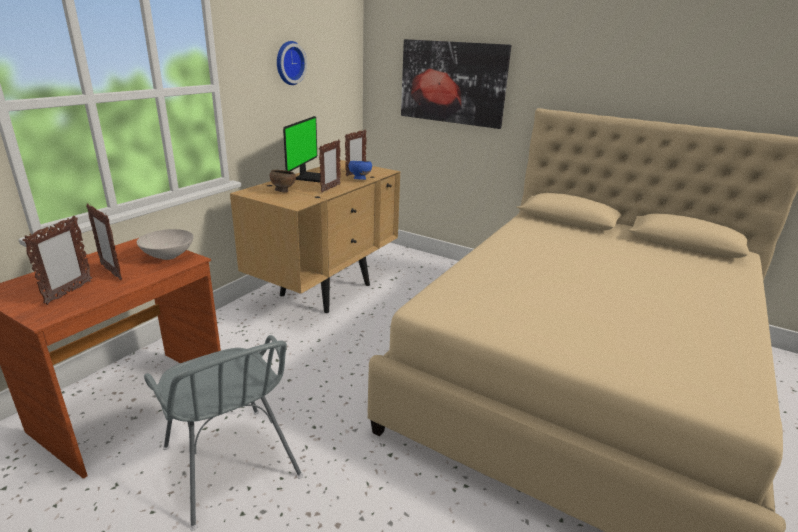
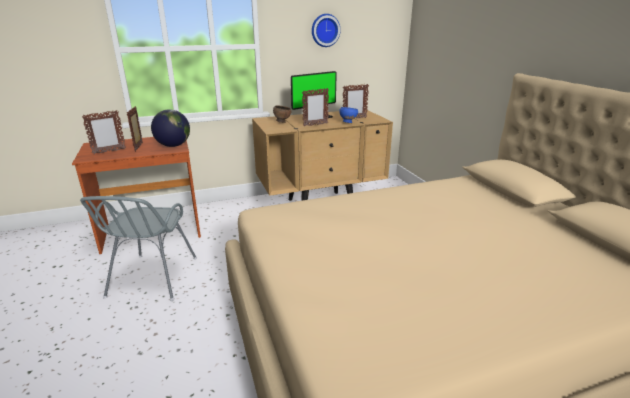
camera: 40 degrees right, 0 degrees up
(168, 256) = (173, 145): white bowl -> globe
(452, 82) = (462, 48): picture -> none

